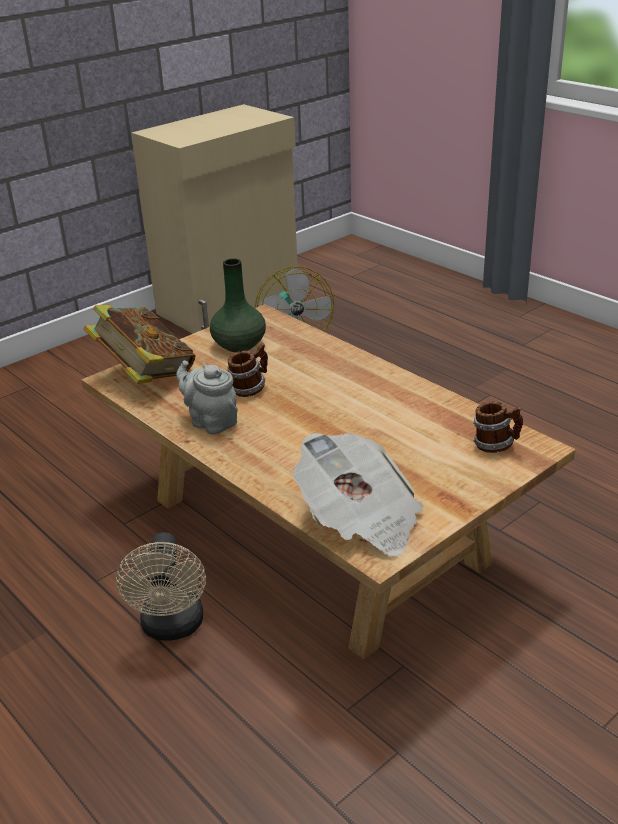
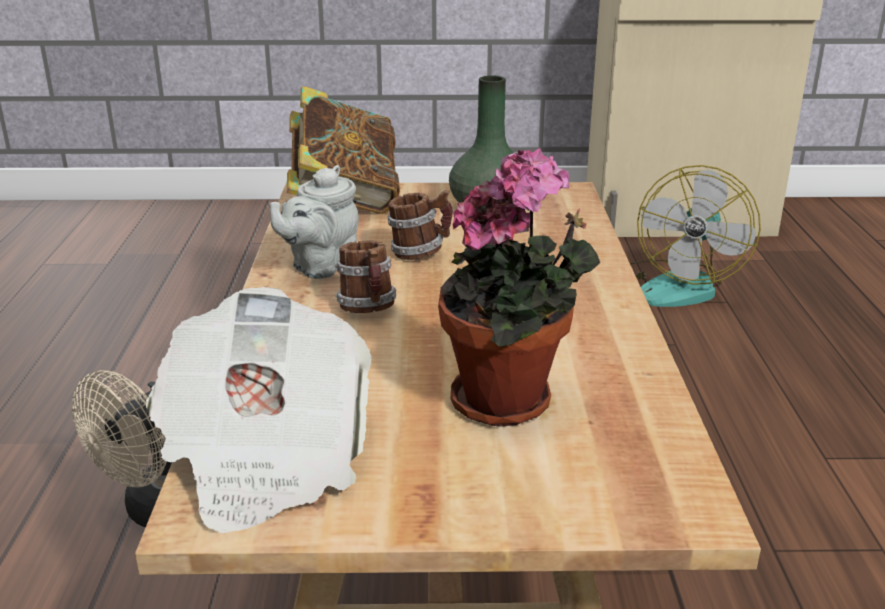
camera: 40 degrees right, 5 degrees down
(211, 422) = (320, 267): grey teapot -> grey teapot turned 135 degrees counterclockwise
(416, 442) = (510, 402): none -> potted plant
(496, 446) = (620, 468): mug -> mug (368, 309)

